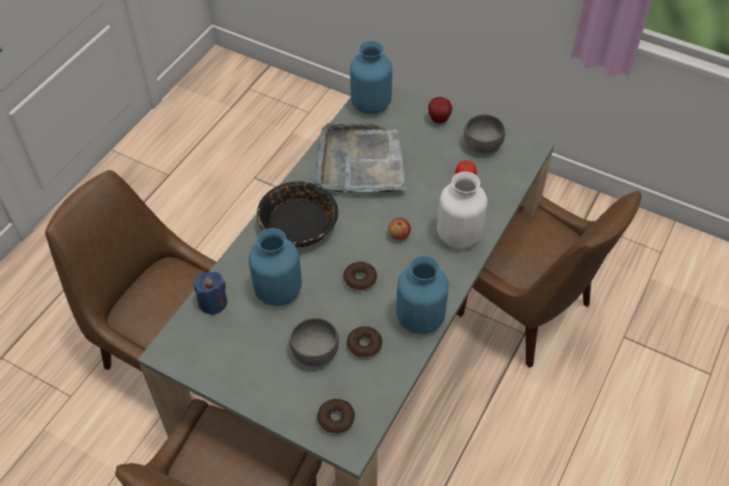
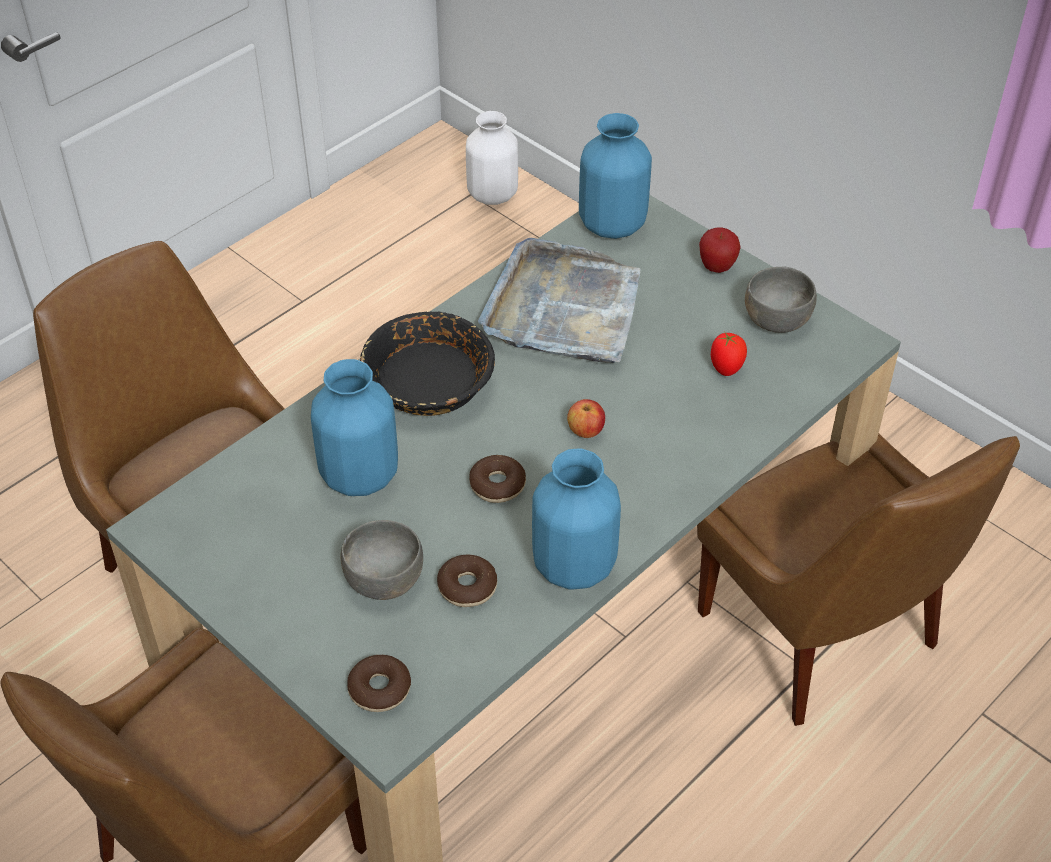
camera: 15 degrees right, 5 degrees down
(213, 302) = (252, 470): blue candle -> none
(459, 236) = (686, 452): white vase -> white vase (493, 195)

